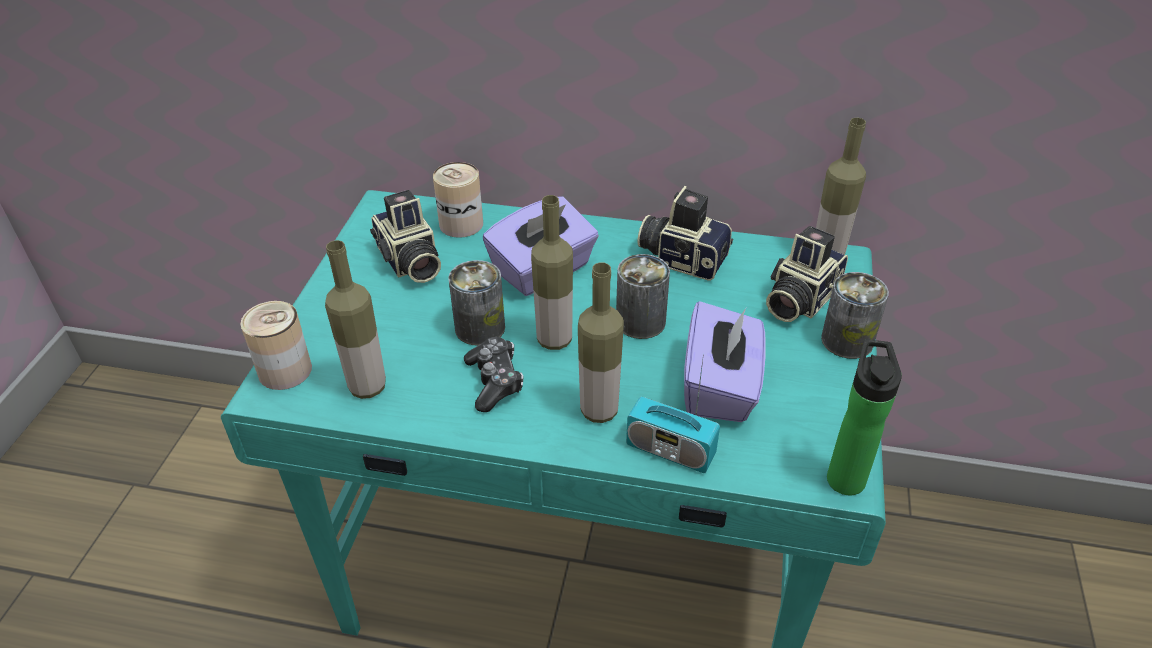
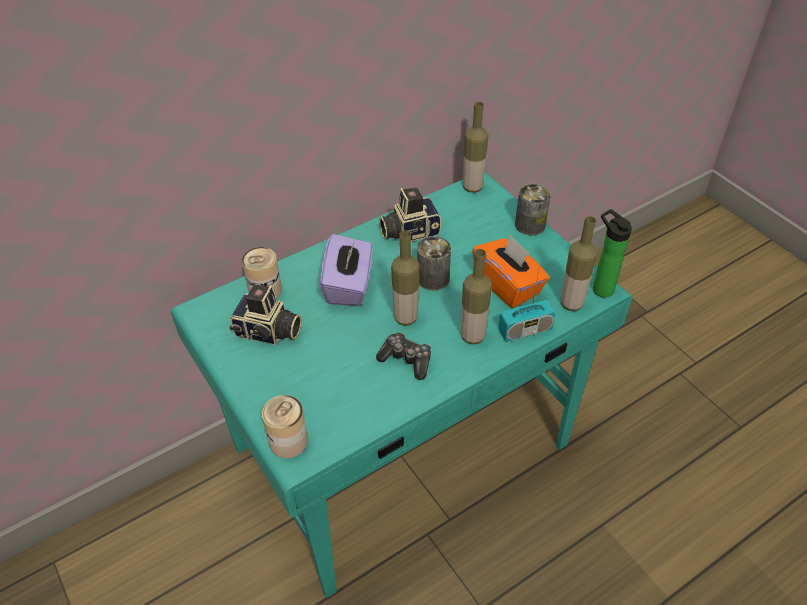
camera: 45 degrees left, 5 degrees up
(367, 387) = (347, 413): bottle -> bottle (571, 303)
(480, 328) = (360, 339): can -> none
(720, 387) = (508, 285): purple tissue box -> orange tissue box
(798, 299) = (486, 218): camera -> none

